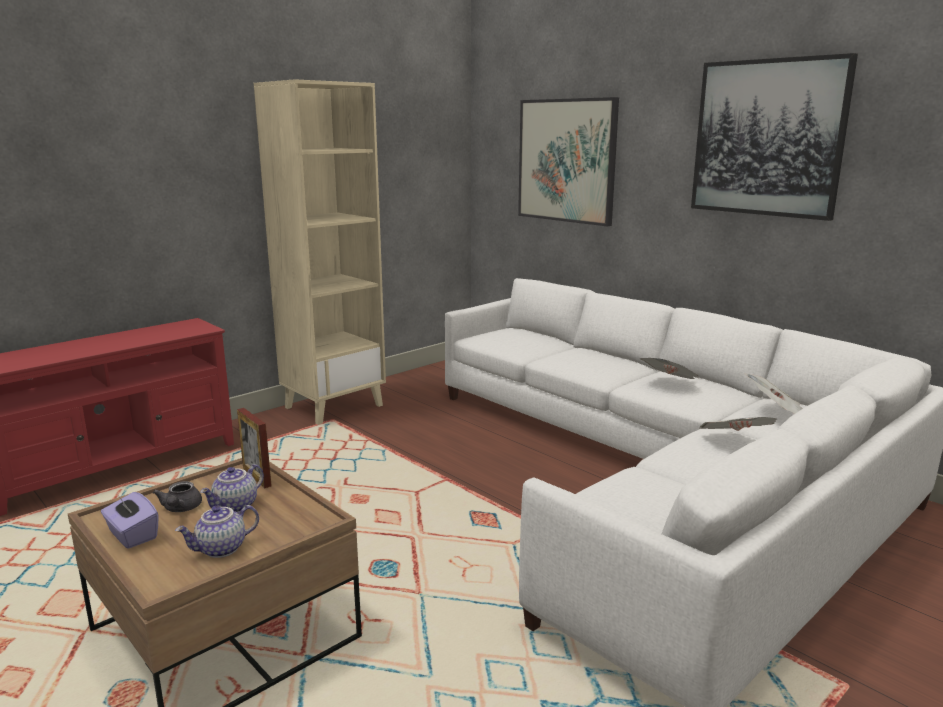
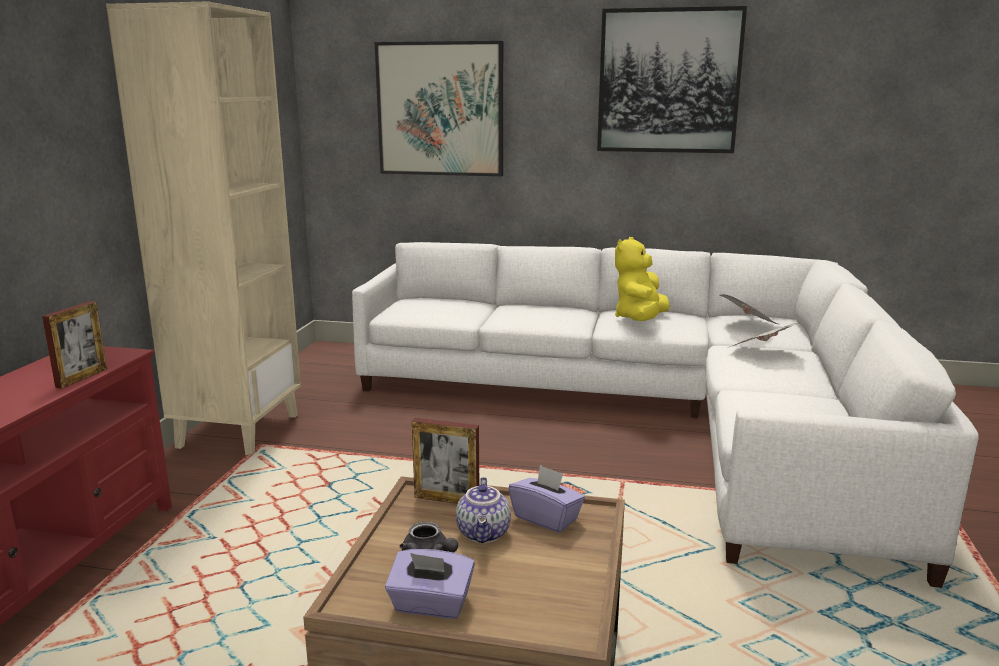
camera: 35 degrees left, 0 degrees up
(159, 339) = (82, 378): none -> picture frame
(221, 549) = (555, 576): teapot -> none
(288, 512) = (546, 518): none -> purple tissue box
(670, 384) = (640, 319): newspaper -> yellow plush toy

